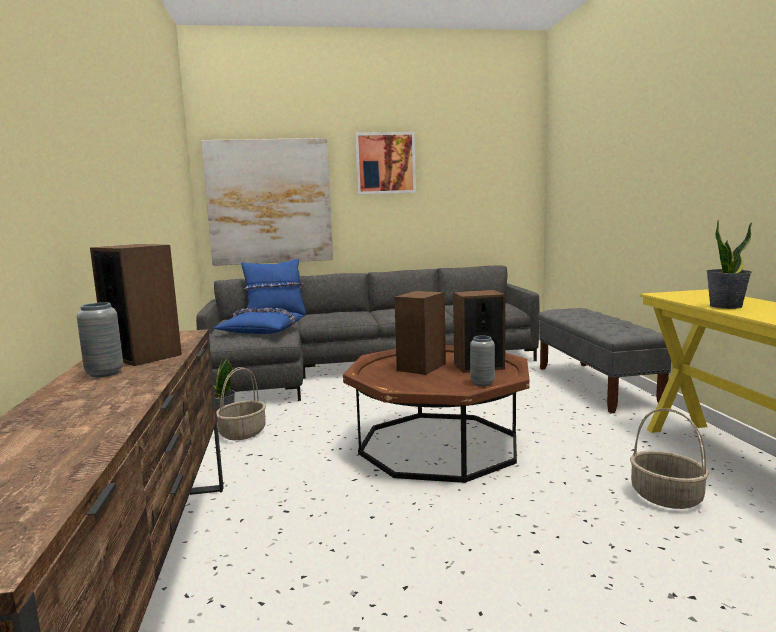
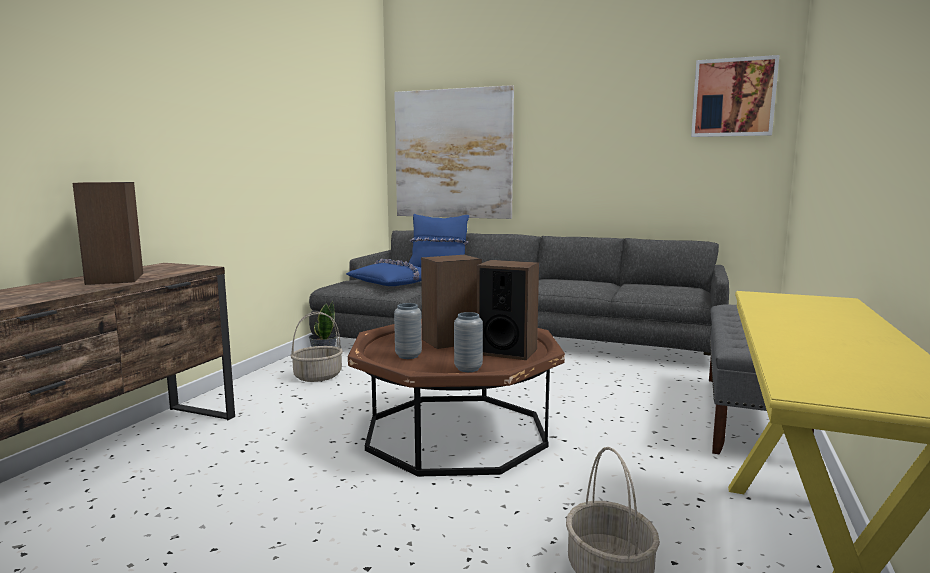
camera: 30 degrees right, 0 degrees up
(104, 373) = (54, 286): grey vase -> grey vase (408, 356)
(385, 163) = (577, 112): picture -> picture (733, 97)
(725, 306) = (784, 322): potted plant -> none

